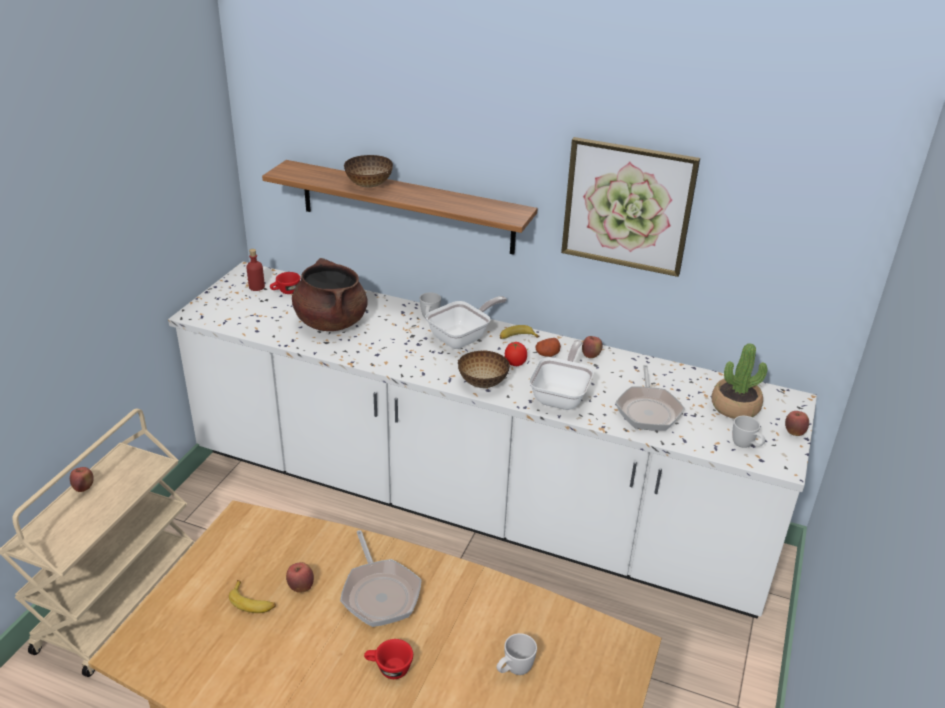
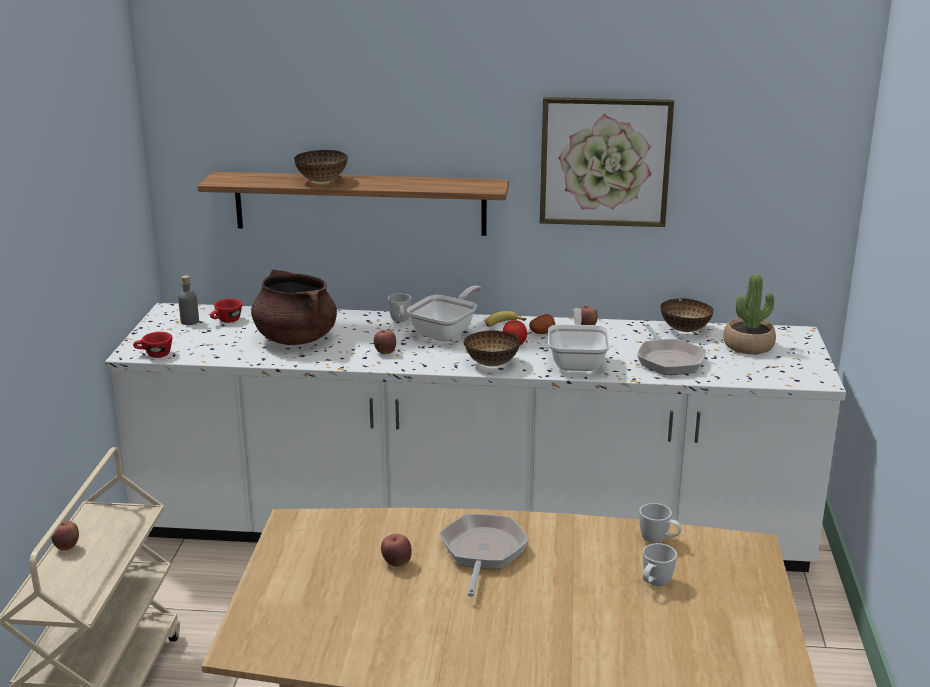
camera: 15 degrees left, 10 degrees down
(253, 602) = (353, 584): banana -> none
(256, 287) = (190, 321): red bottle -> grey bottle
(379, 593) = (482, 552): frying pan -> frying pan turned 135 degrees counterclockwise
(388, 669) = (530, 607): red cup -> red cup (154, 355)
(683, 375) = (685, 330): none -> bowl
(746, 446) = (776, 372): white mug -> white mug (659, 541)
(794, 432) = (813, 356): apple -> apple (385, 352)

